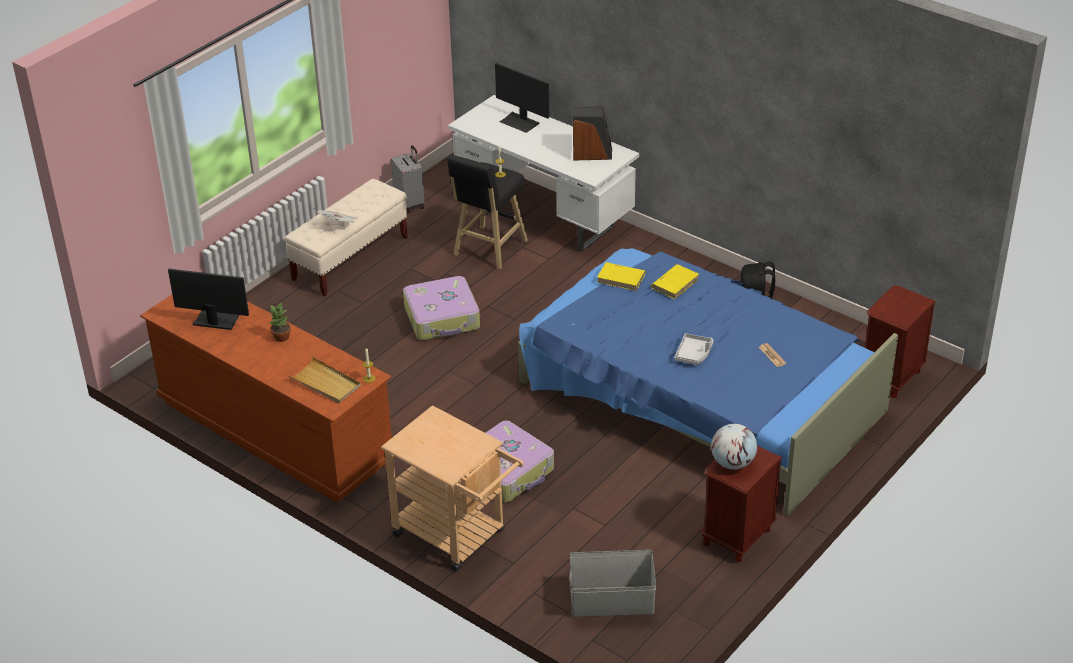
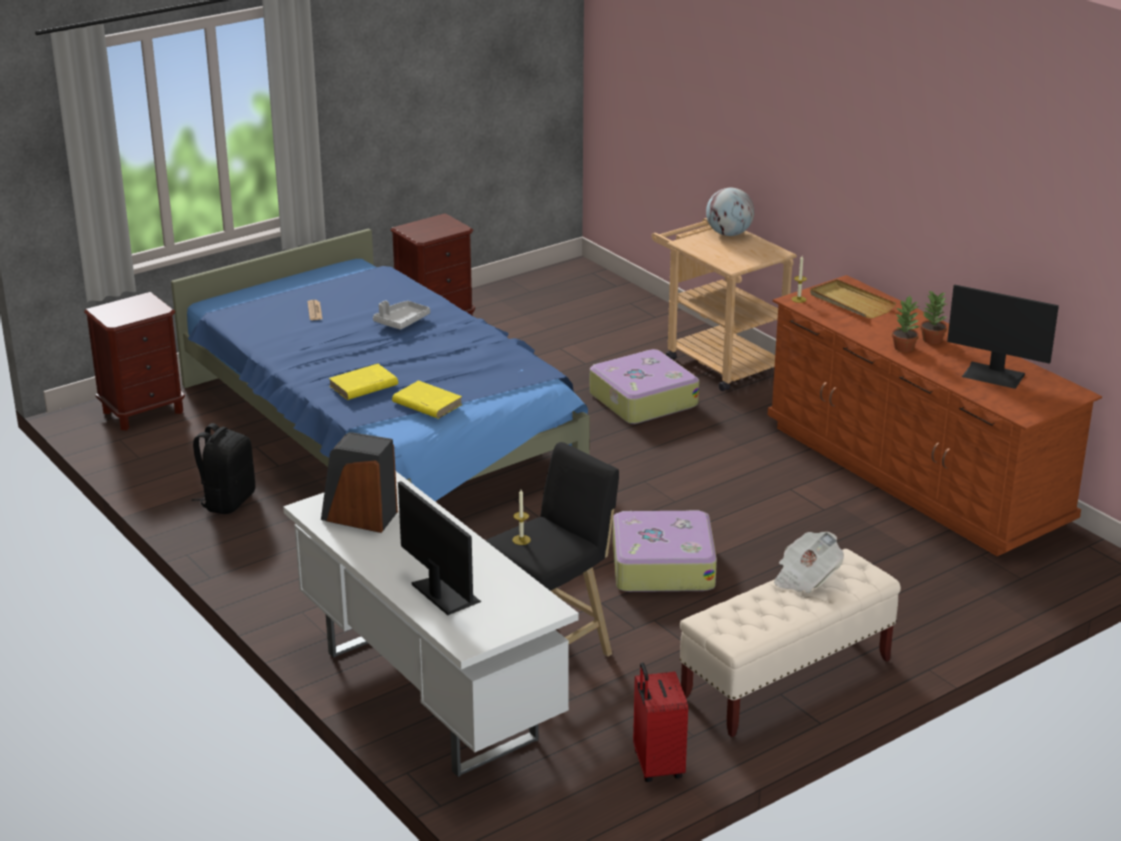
camera: 165 degrees left, 10 degrees down
(260, 350) = (931, 339): none -> potted plant
(410, 203) = (656, 766): grey suitcase -> red suitcase
(612, 601) = (584, 303): grey storage box -> none
(732, 463) = (442, 229): globe -> globe (729, 234)

